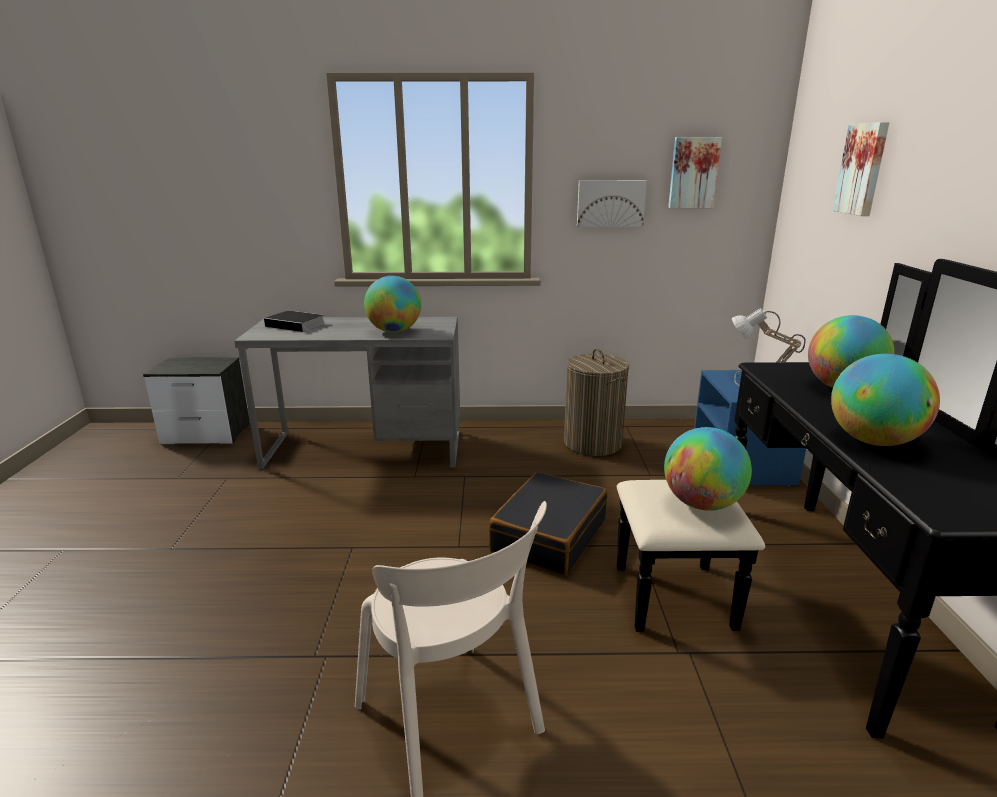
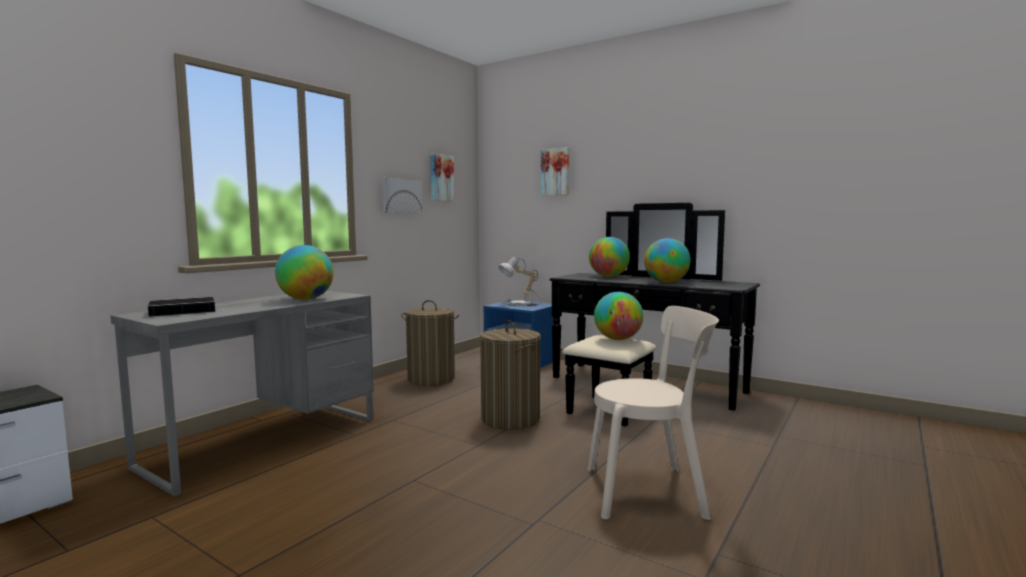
camera: 55 degrees left, 15 degrees down
(548, 536) = (510, 419): black suitcase -> laundry basket

